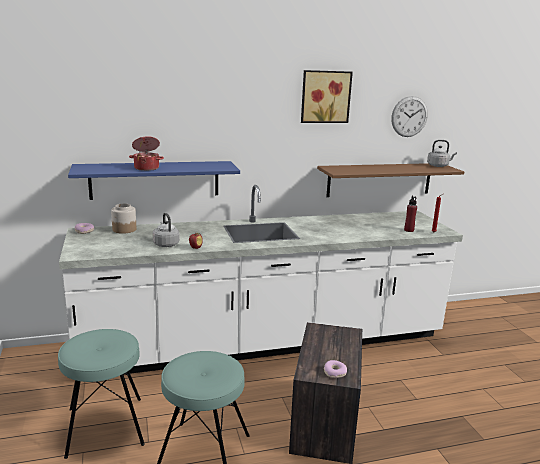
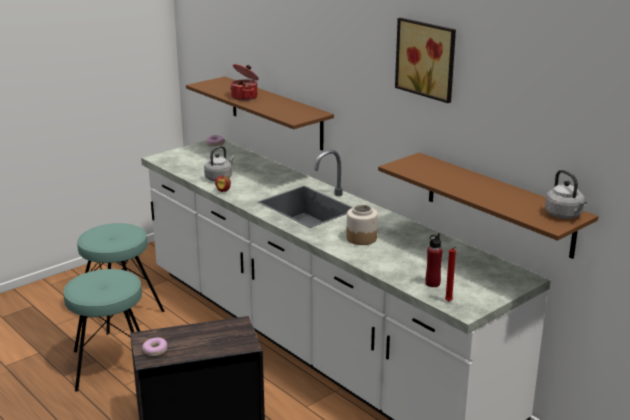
camera: 65 degrees right, 5 degrees up
(124, 229) = (238, 154): jar -> jar (361, 238)
(155, 180) = (276, 113): blue shelf -> brown shelf
(409, 116) = (542, 118): wall clock -> none

